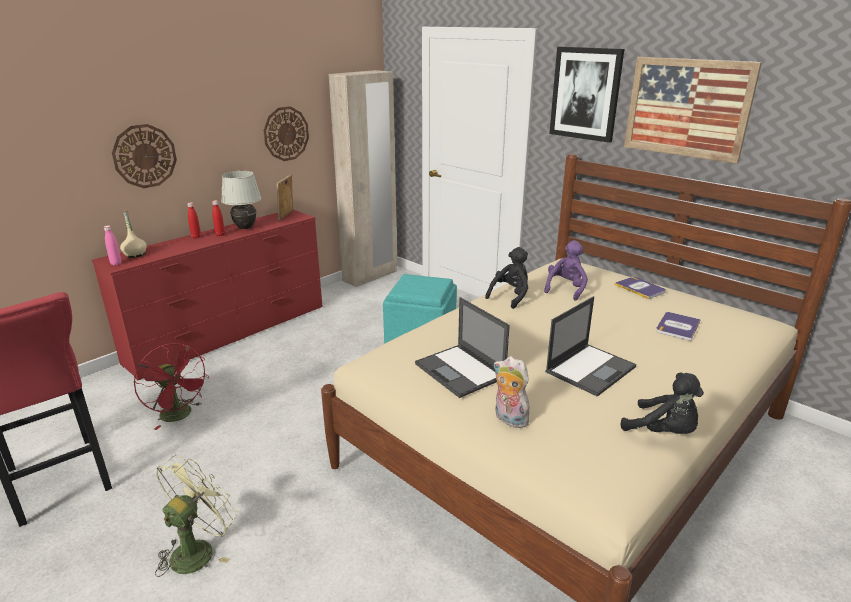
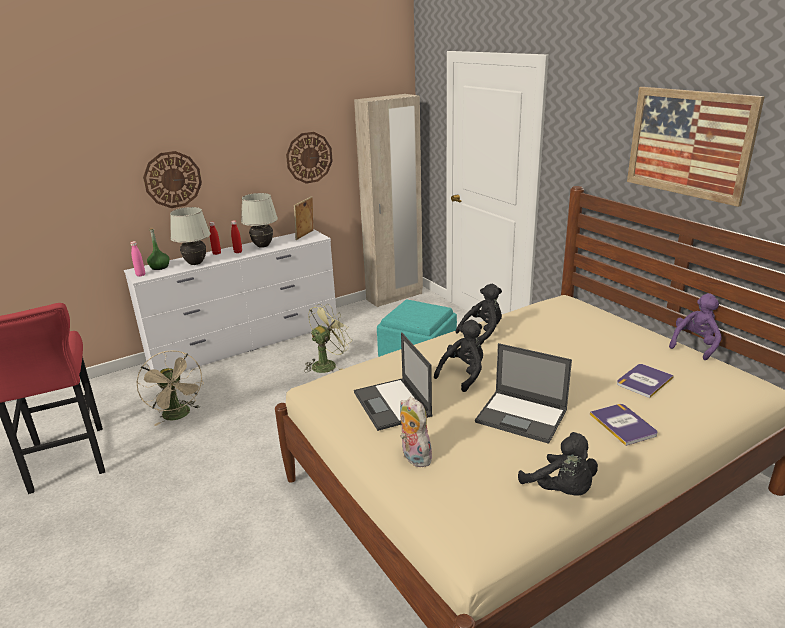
camera: 15 degrees right, 0 degrees up
(135, 254) = (160, 267): beige bottle -> green bottle
(176, 248) = (195, 263): none -> white table lamp
(180, 416) = (179, 416): red fan -> beige fan
(198, 549) = (153, 536): green fan -> green fan (327, 364)
(230, 333) = (247, 343): red dresser -> white dresser
(514, 336) = (463, 375): none -> black plush toy
(566, 289) = (544, 329): purple plush toy -> purple plush toy (695, 345)
(585, 94) = (592, 124): picture -> none
(591, 369) = (522, 416): laptop -> laptop turned 60 degrees clockwise
(640, 288) = (627, 335): book -> book (623, 424)

